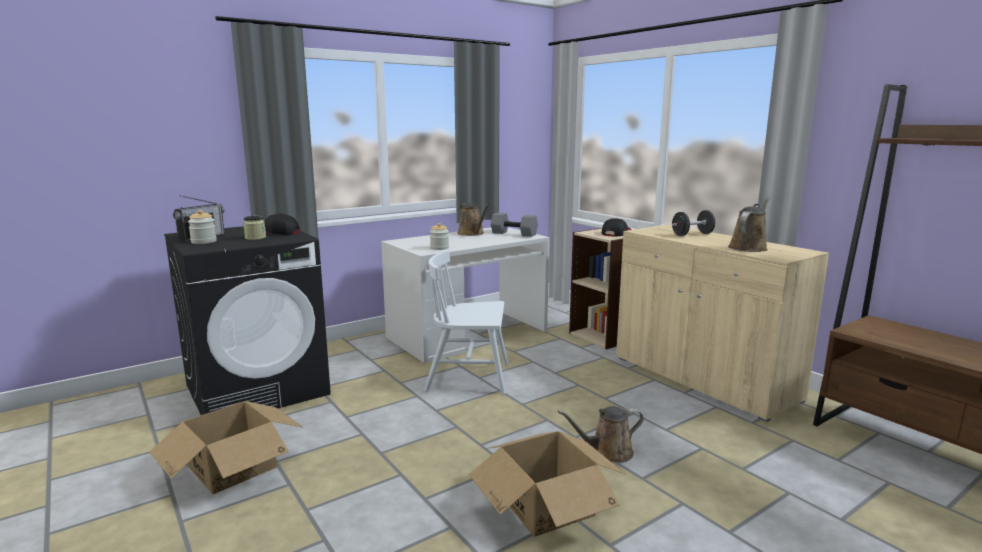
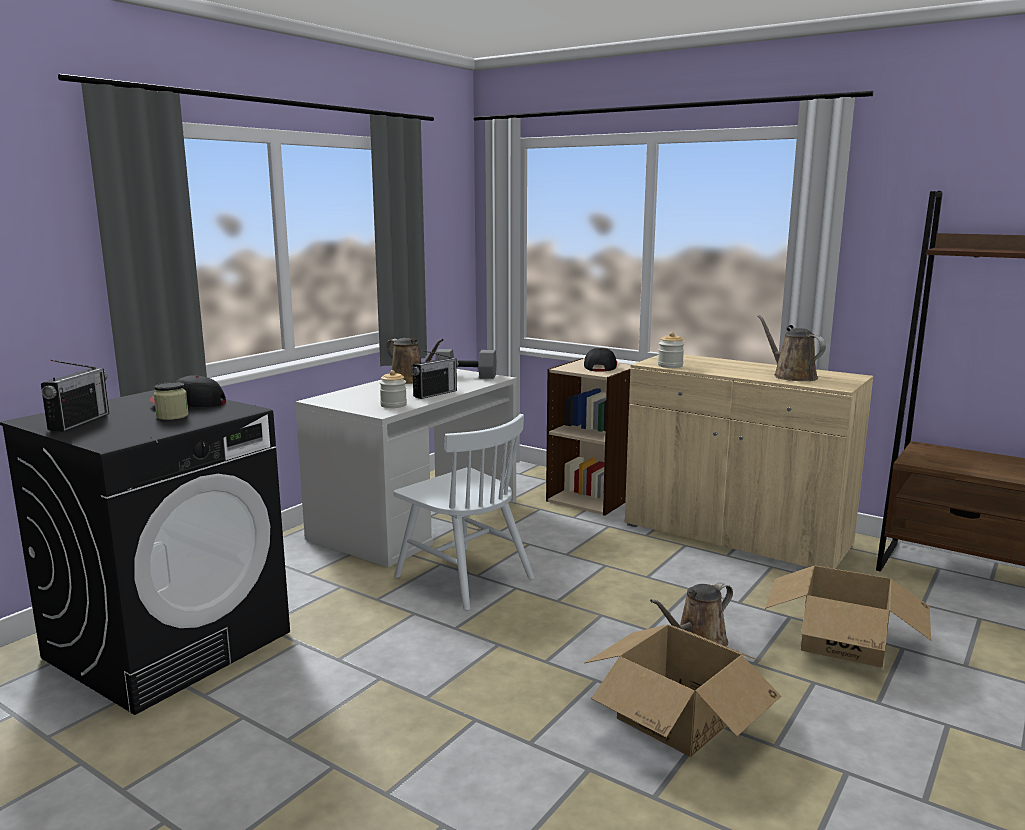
camera: 20 degrees left, 0 degrees up
(204, 241) = (97, 429): jar -> jar (670, 366)
(233, 467) = (229, 762): cardboard box -> cardboard box (844, 641)
(469, 377) = (463, 577): white chair -> white chair turned 120 degrees counterclockwise
(477, 243) = (435, 394): none -> radio
(692, 234) = (712, 364): black dumbbell -> none
(749, 247) = (791, 376): brown watering can -> brown watering can turned 45 degrees counterclockwise

